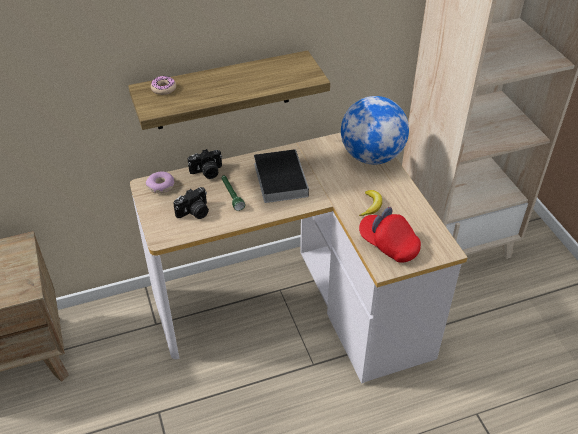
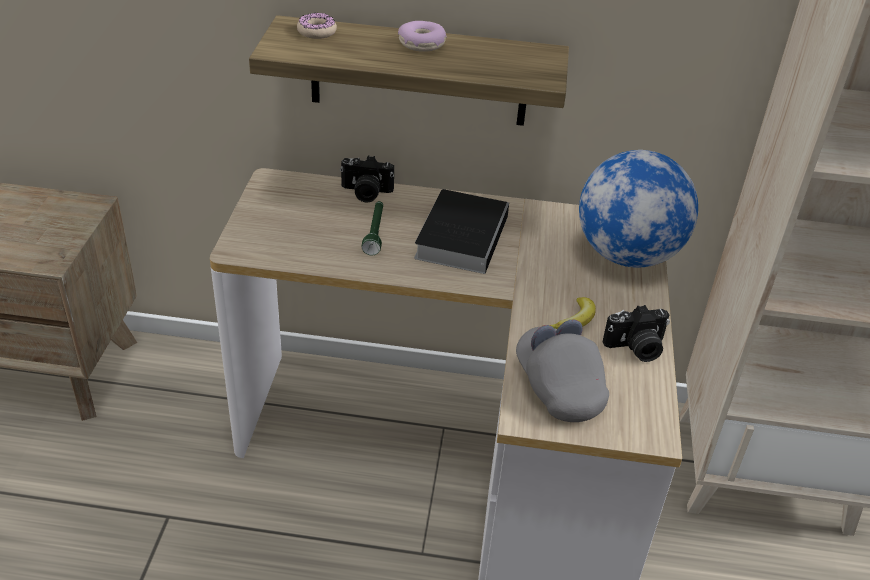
camera: 25 degrees right, 5 degrees down
(161, 186) = (290, 188): donut -> donut (422, 44)
(194, 213) = (306, 236): camera -> camera (636, 348)
(388, 245) = (558, 387): red cap -> grey cap

